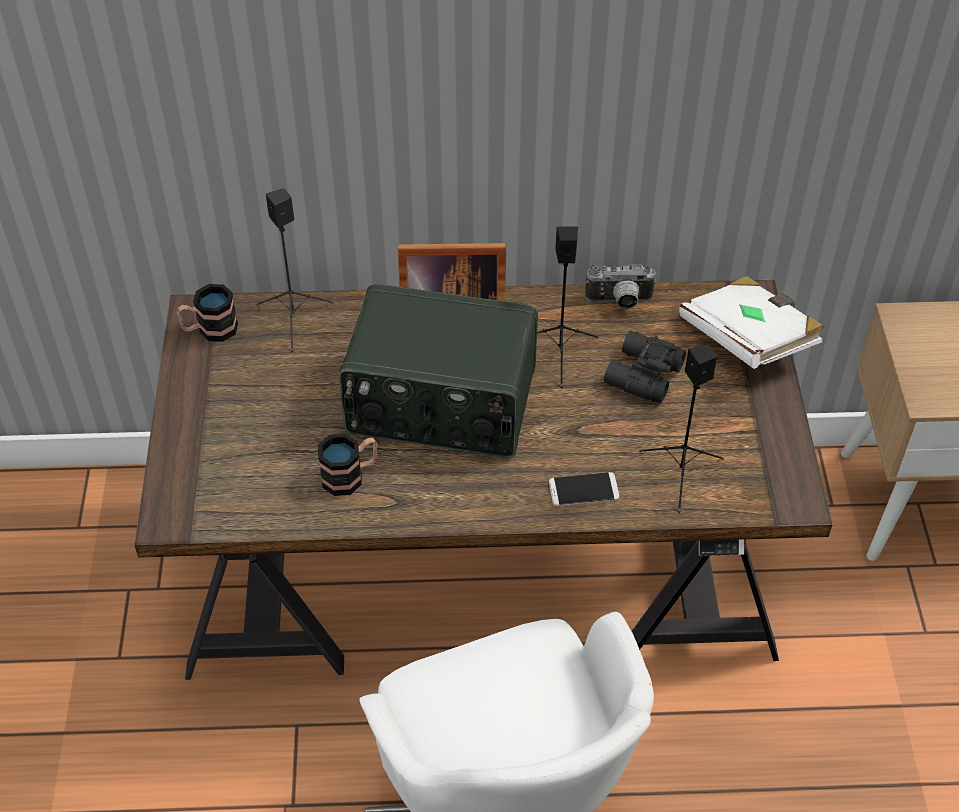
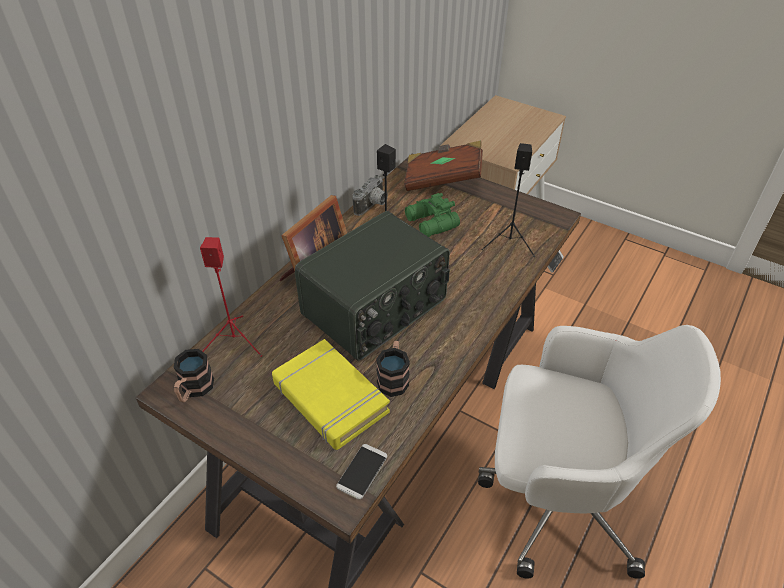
camera: 55 degrees left, 5 degrees down
(280, 438) = (329, 398): none -> yellow book
(294, 319) = (235, 341): black speaker -> red speaker
(583, 490) = (491, 283): phone -> phone (362, 471)
(641, 375) = (431, 224): black binoculars -> green binoculars
(748, 340) = (442, 179): white book -> brown book

